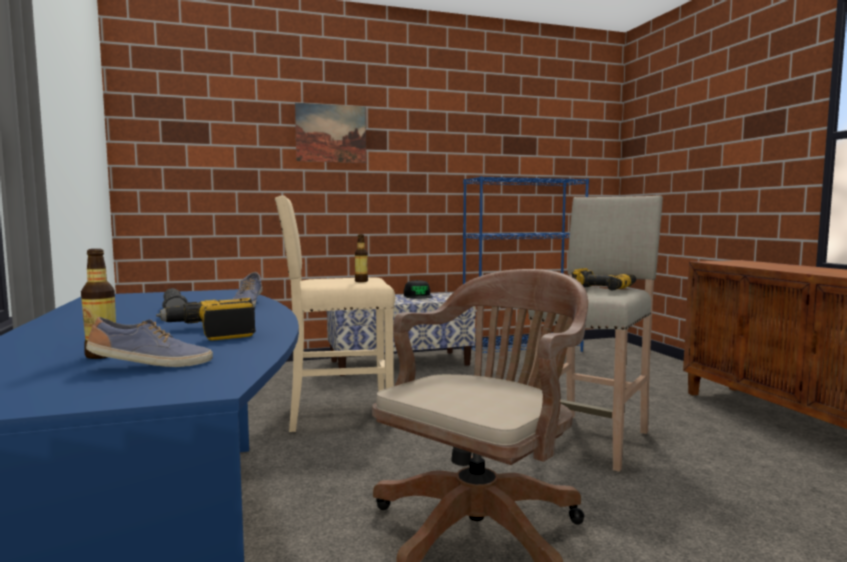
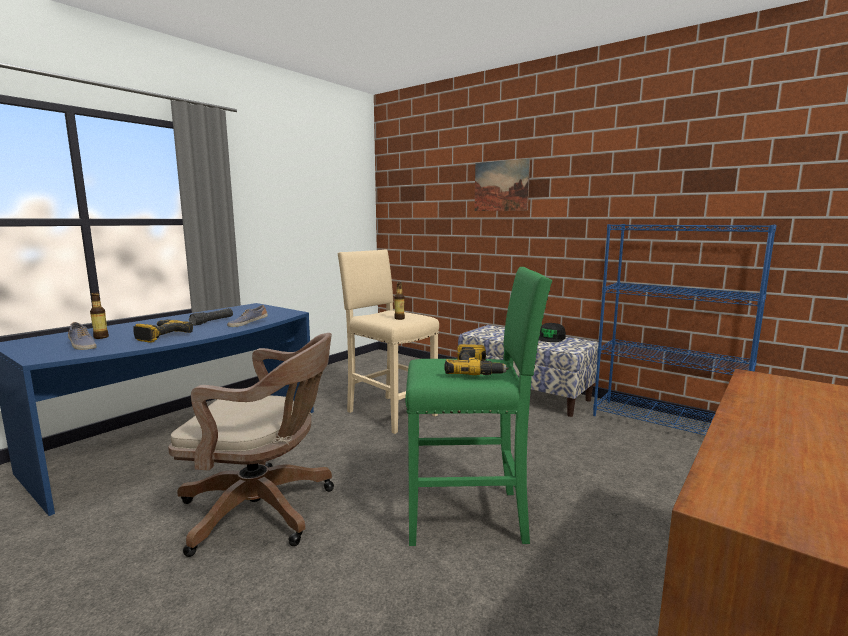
camera: 55 degrees right, 5 degrees up
(592, 439) = (468, 516): beige stool -> green stool

